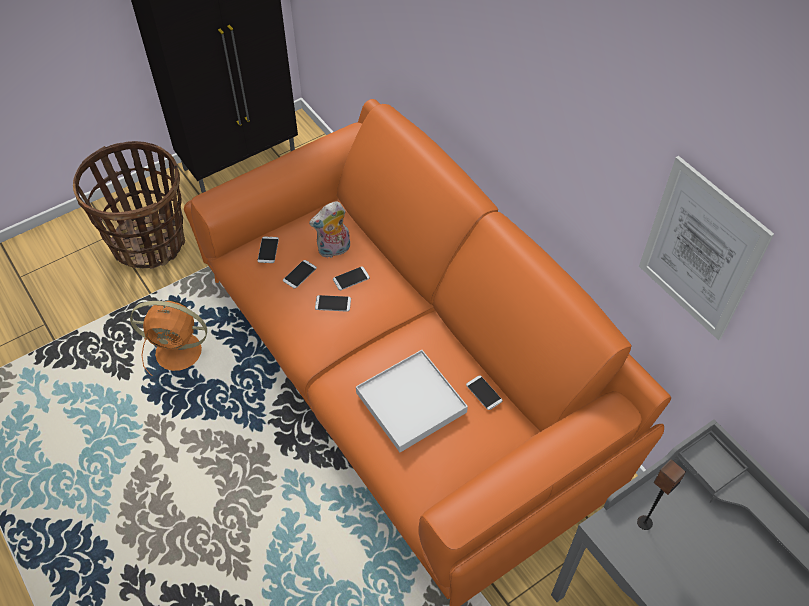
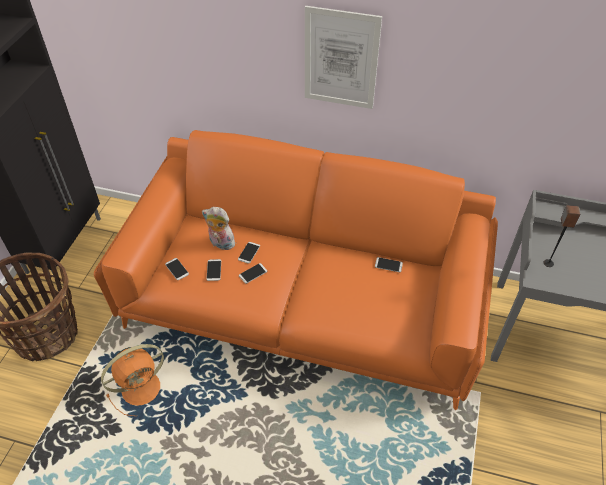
camera: 40 degrees left, 5 degrees down
(334, 250) = (220, 244): plush toy -> plush toy turned 90 degrees clockwise
(411, 403) = (357, 296): white tray -> none
(700, 251) = (498, 88): picture -> picture (340, 59)

